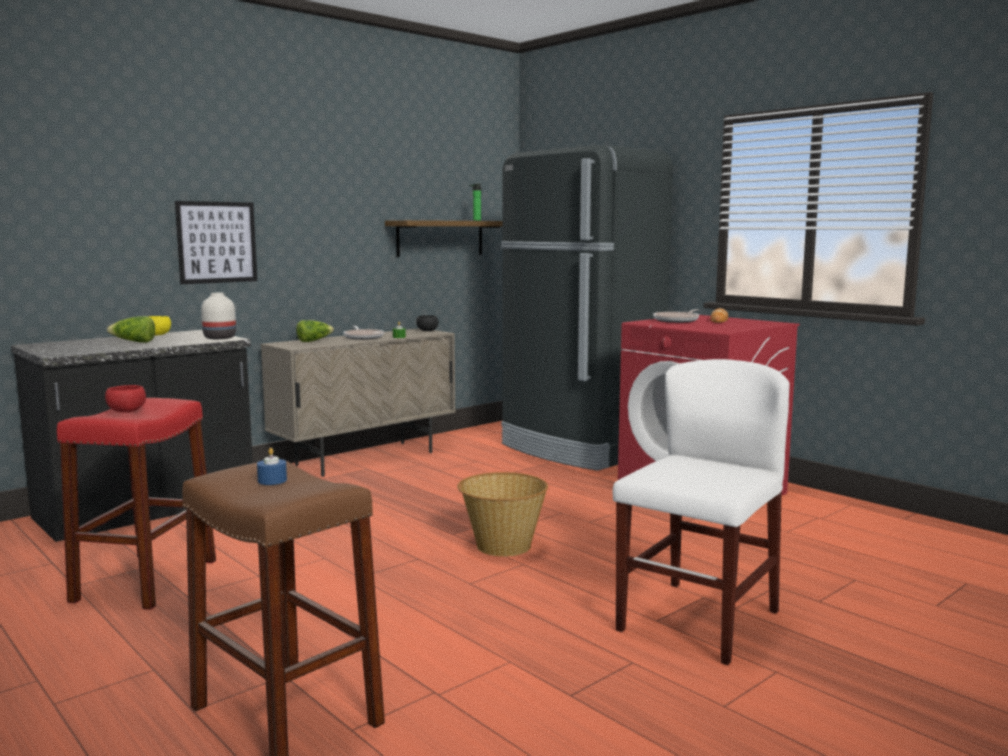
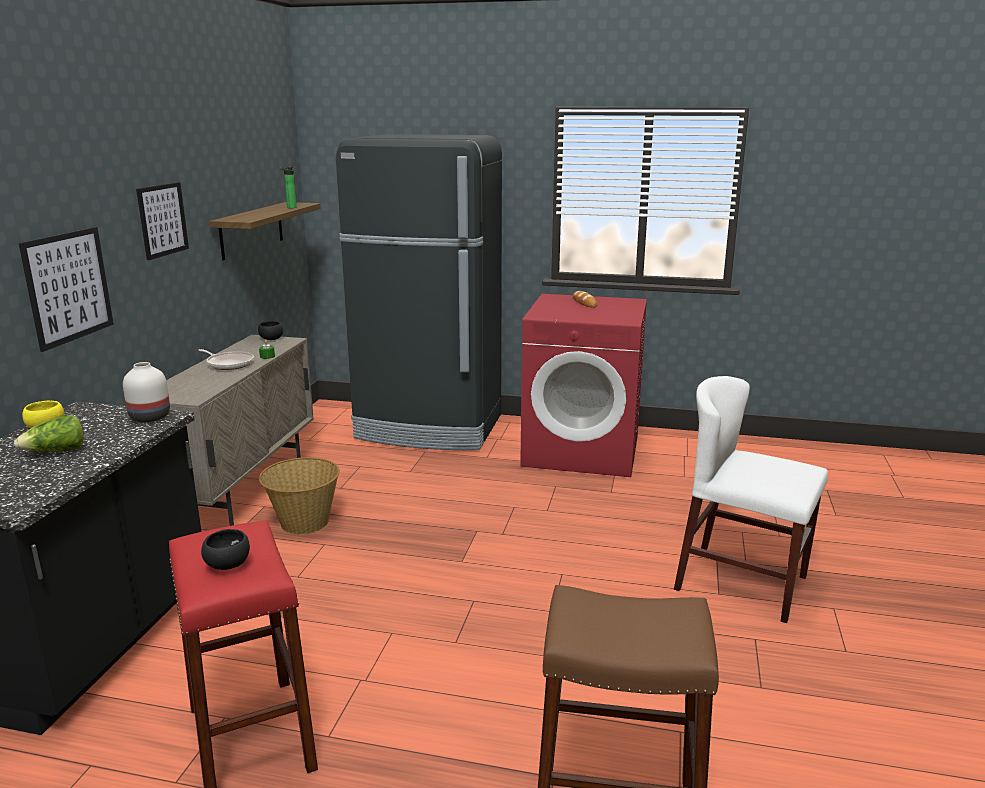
camera: 35 degrees left, 10 degrees up
(127, 412) = (229, 565): red bowl -> black bowl
(272, 480) = (619, 619): blue candle -> none
(314, 341) = (187, 382): lettuce -> none
(328, 210) = (162, 220): none -> picture
(502, 546) = (520, 560): basket -> basket (304, 523)
(677, 320) = (557, 308): frying pan -> none
(698, 620) = (741, 583): white chair -> white chair turned 60 degrees counterclockwise

